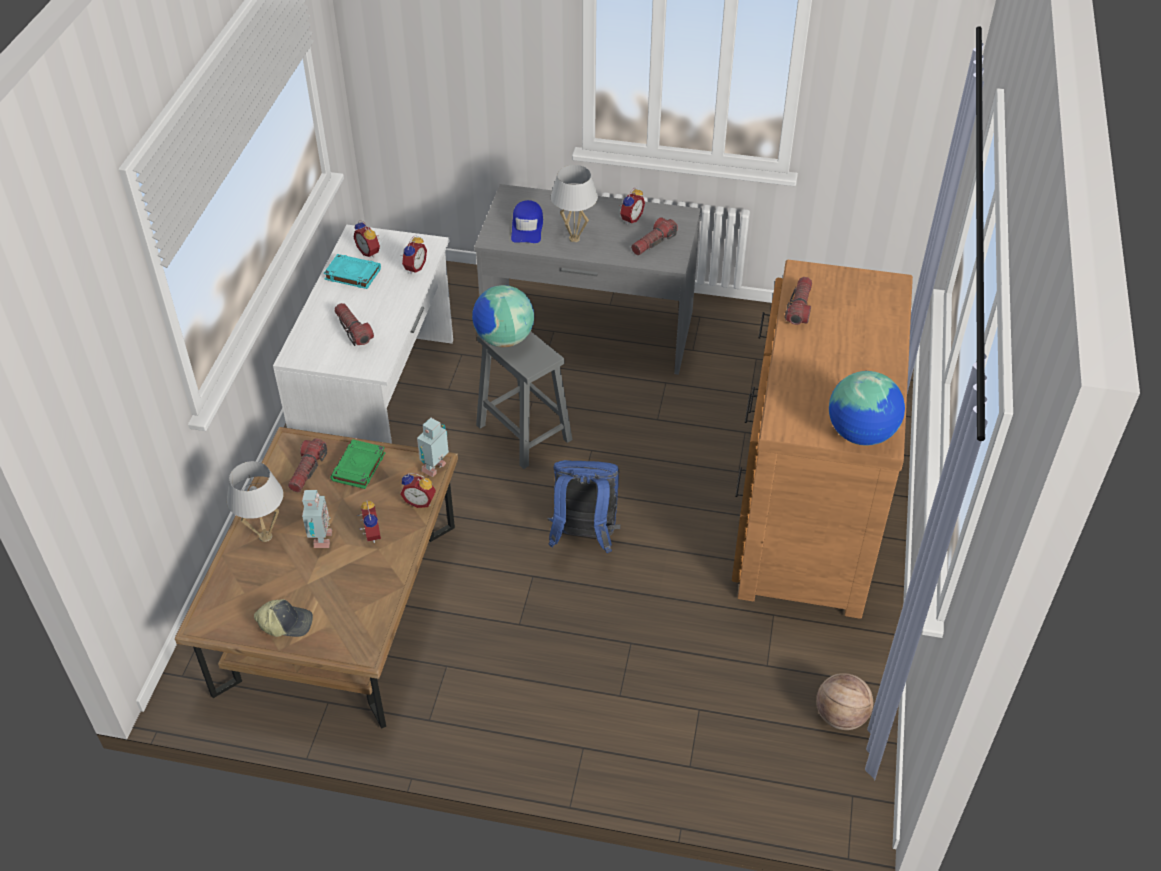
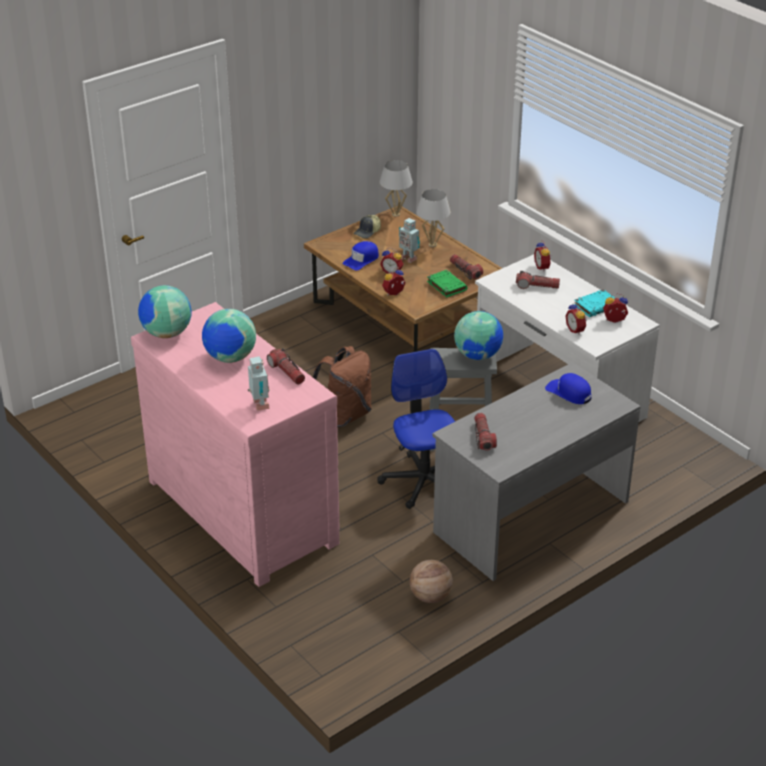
camera: 130 degrees right, 10 degrees down
(368, 581) = (361, 260): none -> blue cap
(436, 468) = (412, 308): toy robot -> toy robot (259, 405)
(574, 238) = (531, 406): white table lamp -> white table lamp (395, 214)
(584, 537) = (345, 415): blue backpack -> brown backpack
(619, 418) = (423, 481): none -> office chair
(630, 218) = (525, 442): alarm clock -> alarm clock (543, 267)
(804, 513) = (245, 510): brown dresser -> pink dresser
(832, 359) = (230, 358): none -> globe
(840, 716) = (112, 435): basketball -> basketball (430, 596)

